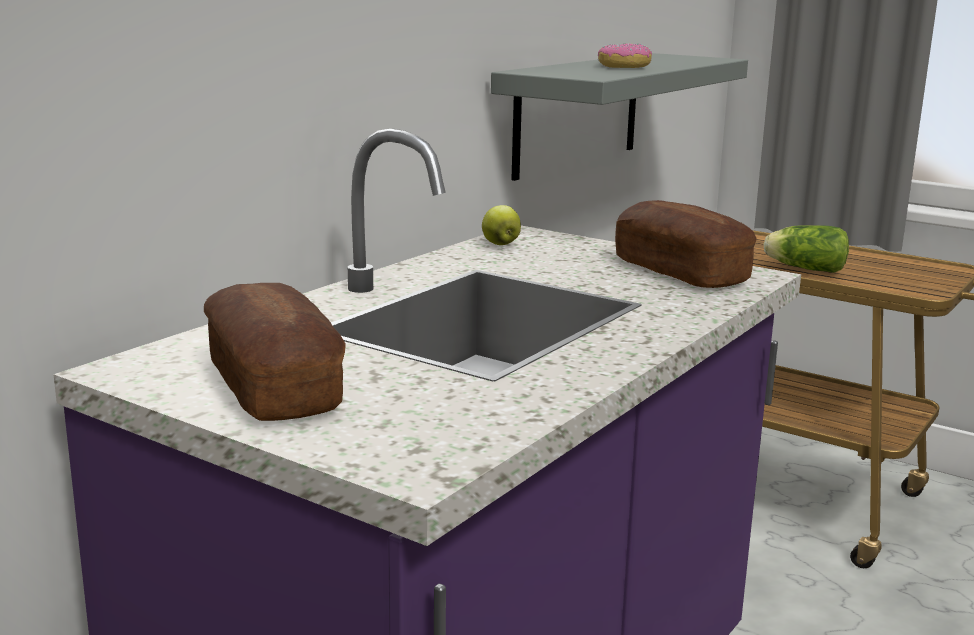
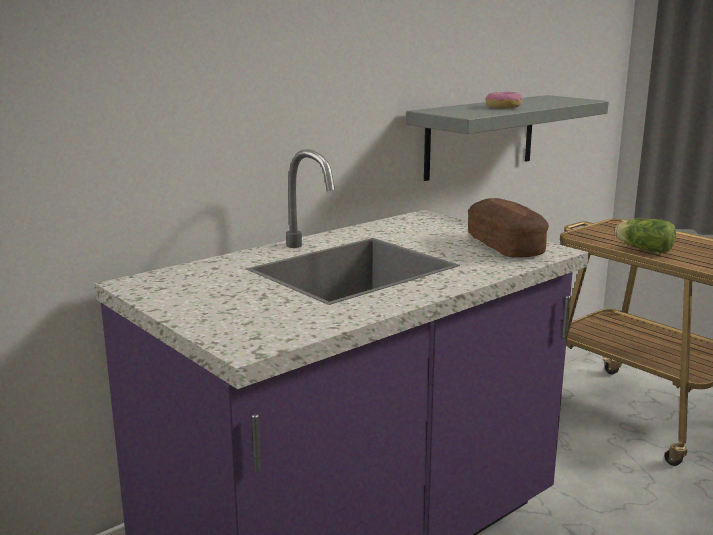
camera: 15 degrees right, 0 degrees up
(273, 386) = (202, 298): bread -> none
(501, 244) = (402, 222): apple -> none

